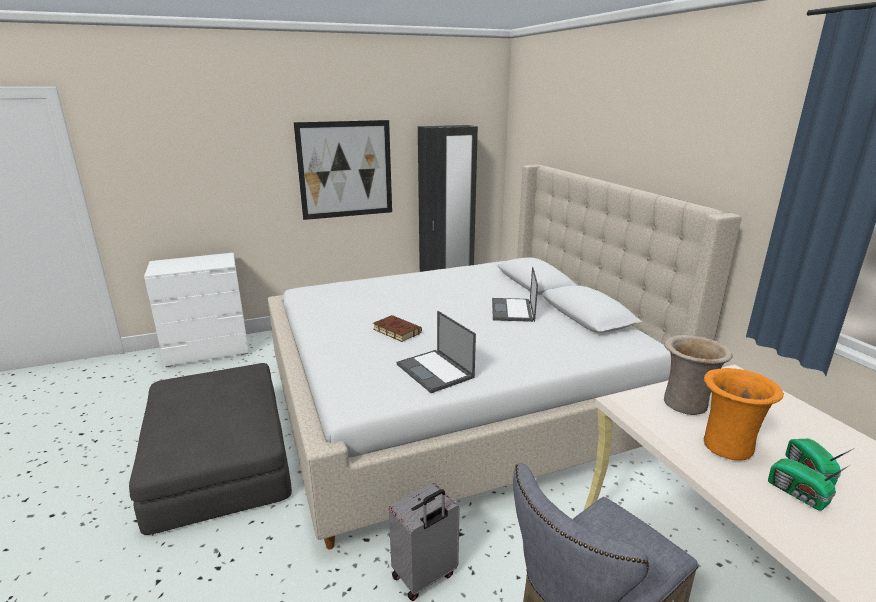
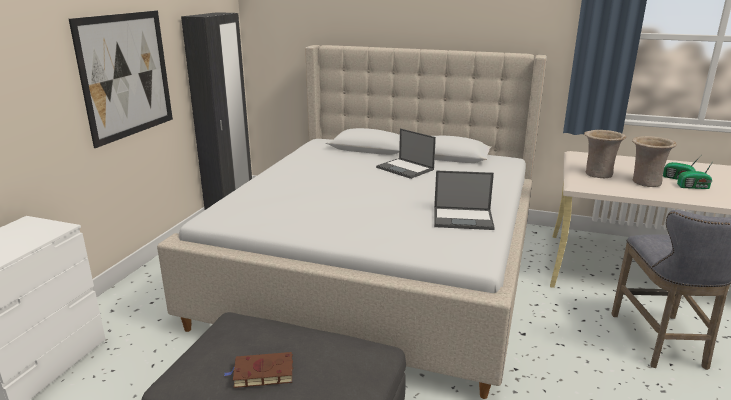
camera: 50 degrees left, 0 degrees up
(395, 331) = (374, 210): brown book -> brown book (261, 373)
(425, 576) = (551, 365): grey suitcase -> none
(726, 445) = (645, 182): orange vase -> beige vase

